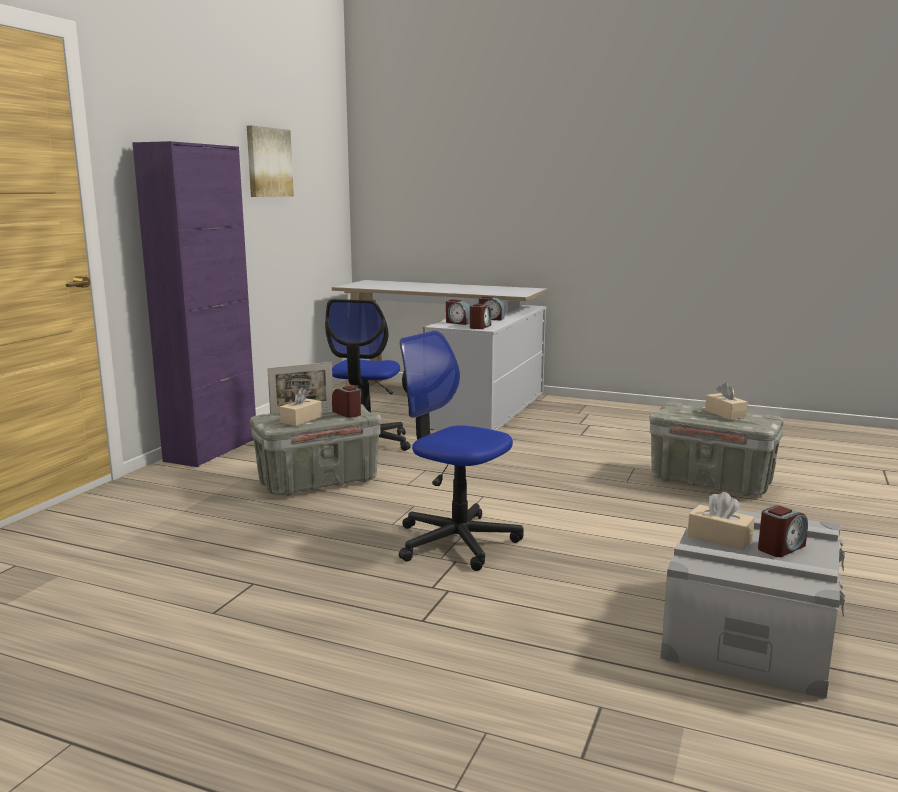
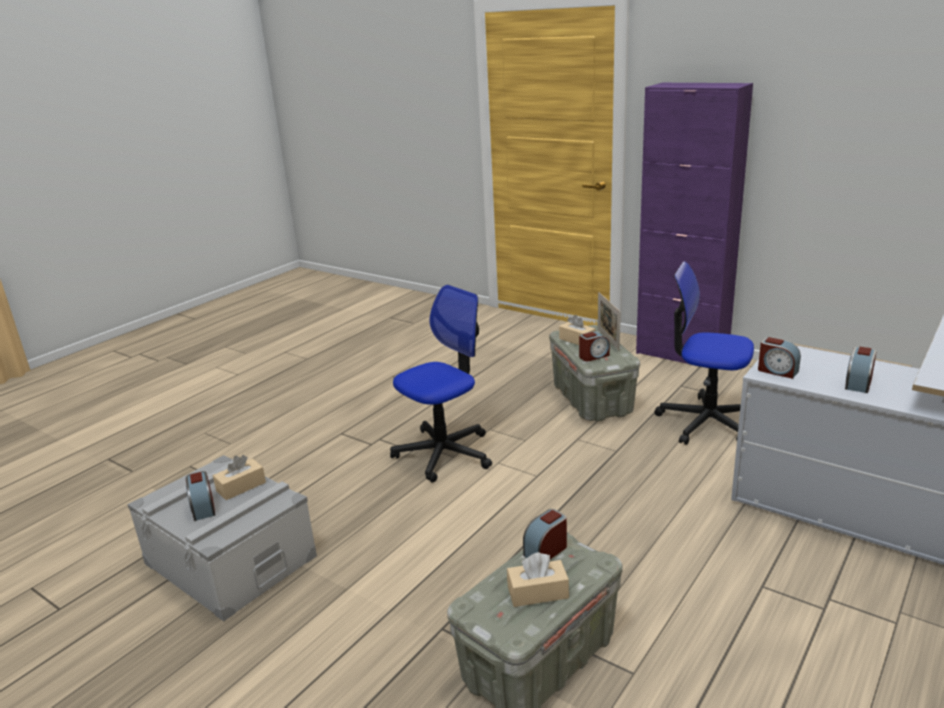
camera: 105 degrees right, 10 degrees up
(268, 162) = (884, 96): picture -> none
(458, 322) = (811, 360): alarm clock -> alarm clock (546, 550)

